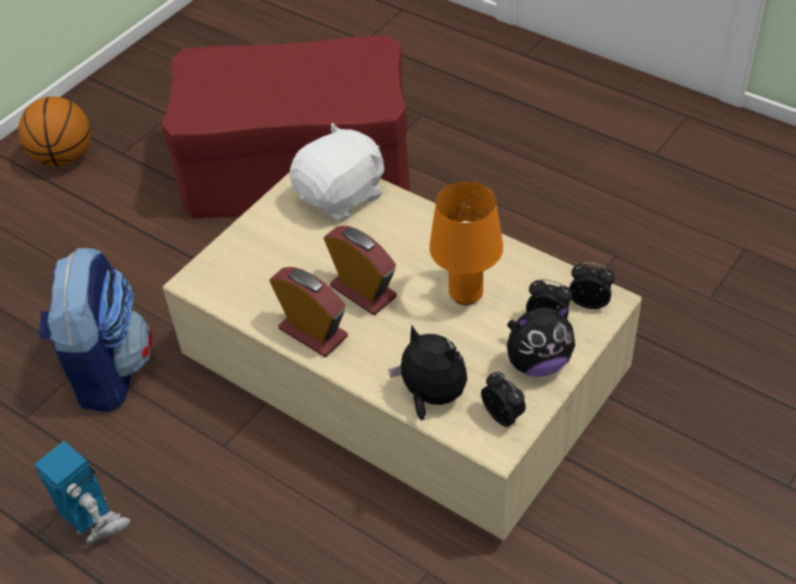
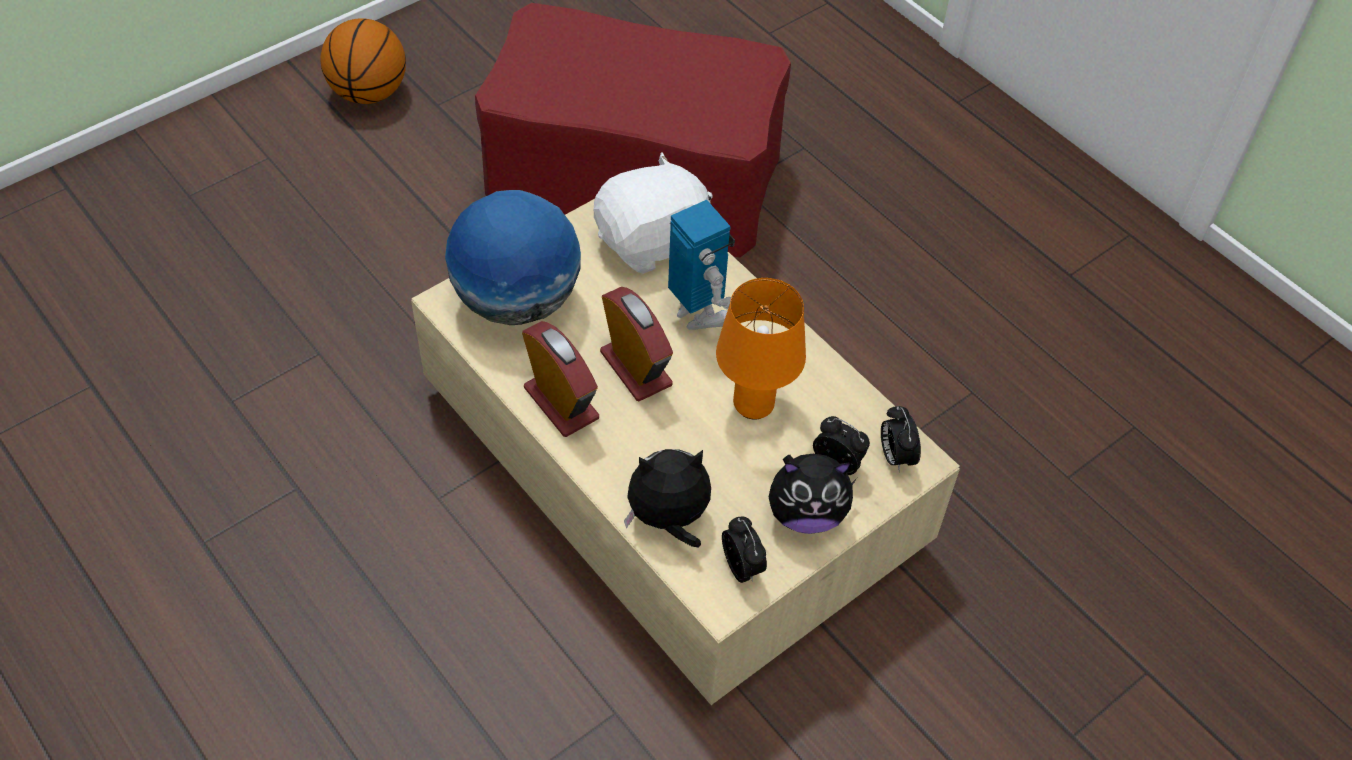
camera: 10 degrees right, 5 degrees up
(97, 525) = (270, 550): toy robot -> toy robot (700, 313)
(107, 370) = (338, 369): backpack -> none
(250, 266) = (517, 301): none -> globe
(431, 396) = (668, 519): plush toy -> plush toy turned 60 degrees counterclockwise
(589, 302) = (895, 456): alarm clock -> alarm clock turned 135 degrees counterclockwise

